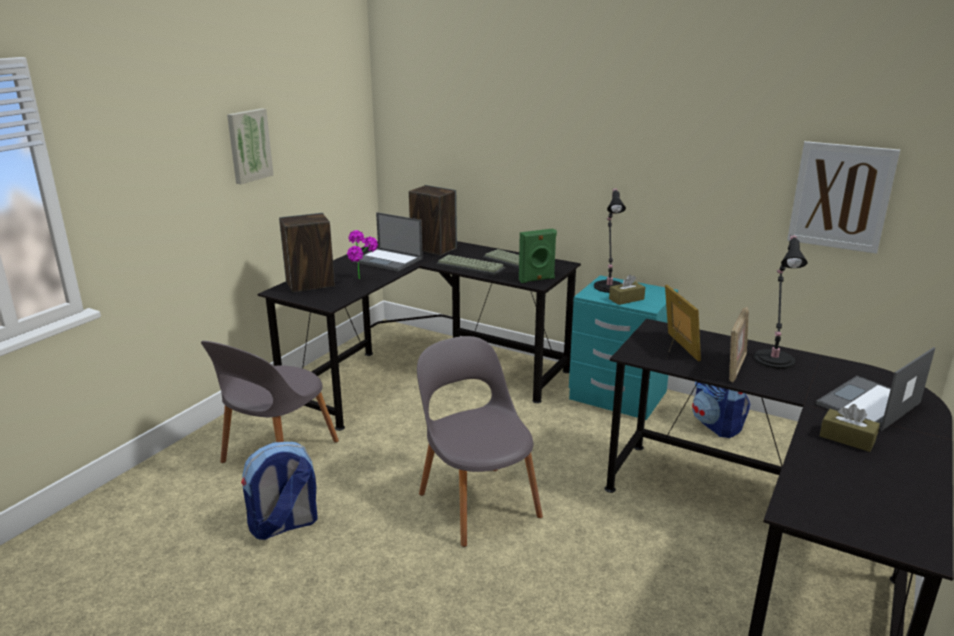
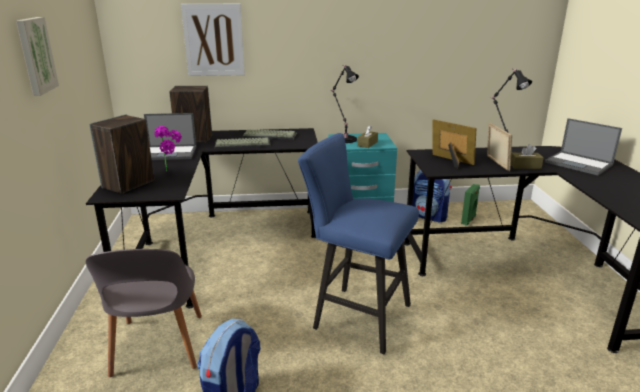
camera: 35 degrees left, 0 degrees up
(477, 501) = (355, 315): grey chair -> blue stool
(537, 279) = (303, 143): green speaker -> green speaker (469, 220)
(841, 197) = (482, 51): picture -> picture (214, 40)
(847, 438) = (601, 182): brown tissue box -> brown tissue box (525, 166)
(868, 404) = (579, 164): laptop -> laptop turned 60 degrees counterclockwise

